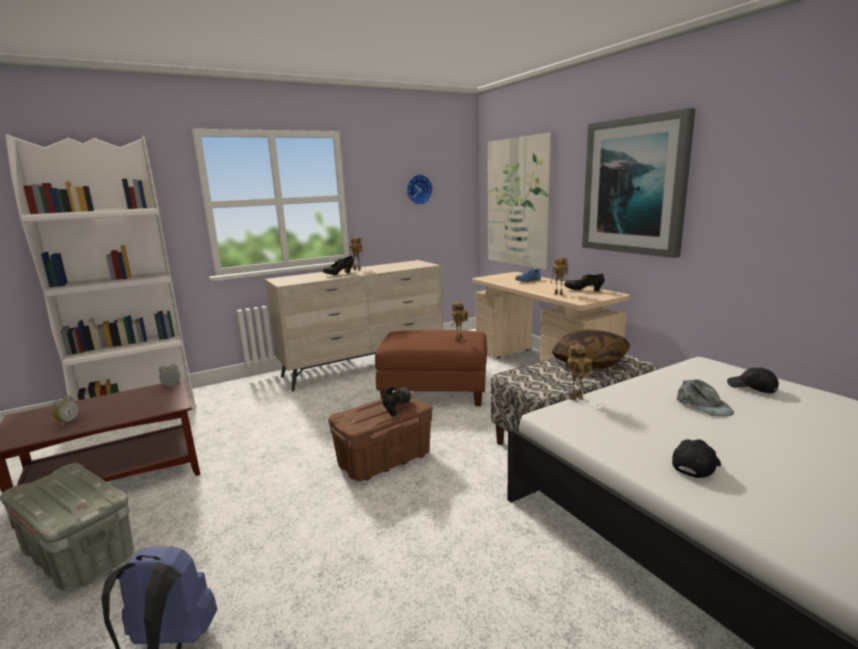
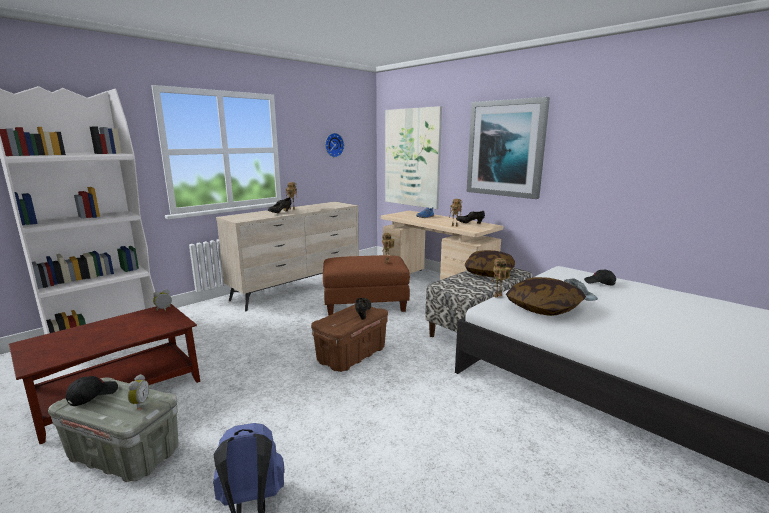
camera: 15 degrees left, 0 degrees up
(67, 422) = (84, 344): alarm clock -> alarm clock (139, 403)
(635, 422) = (543, 307): none -> pillow
(695, 465) = (592, 329): black cap -> black cap (92, 395)

